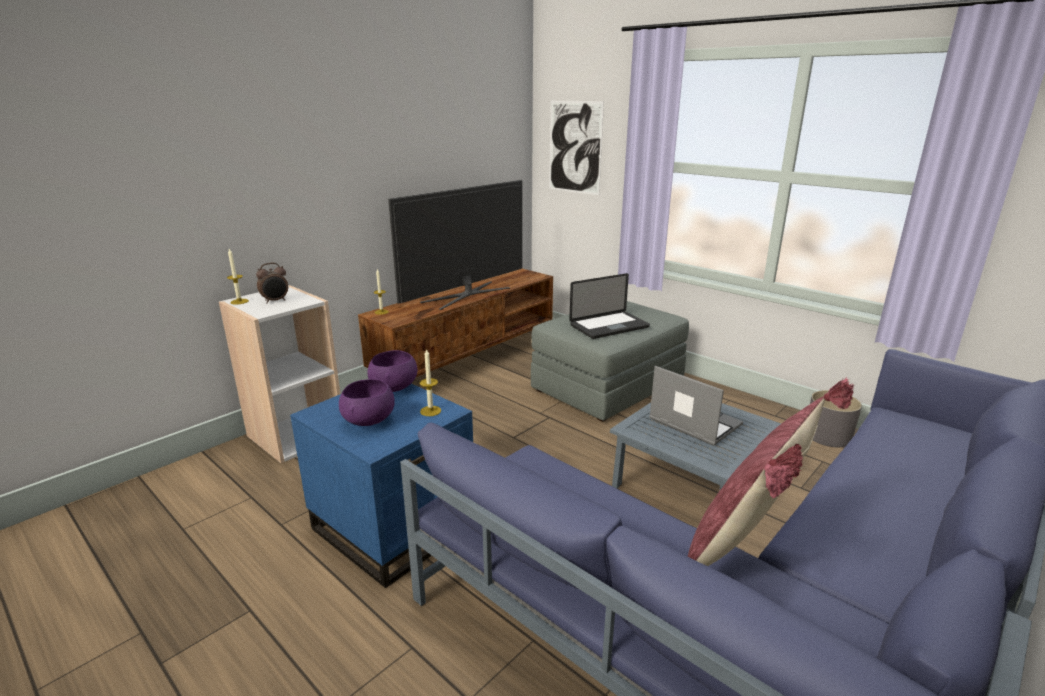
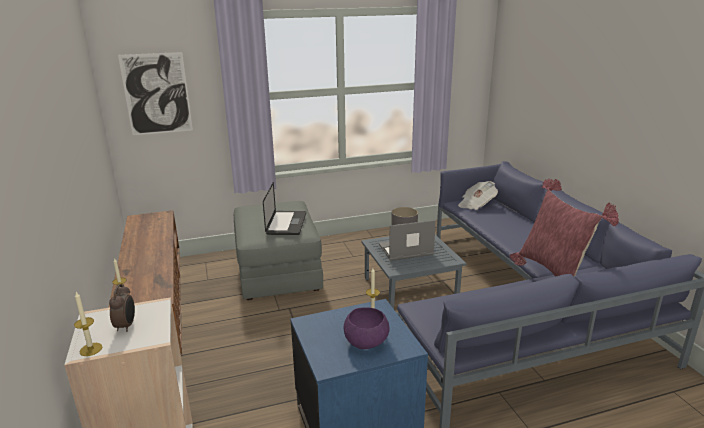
camera: 60 degrees left, 0 degrees up
(394, 389) = (321, 321): purple bowl -> none
(466, 295) = (152, 252): television -> none
(920, 433) = (476, 205): none -> newspaper

